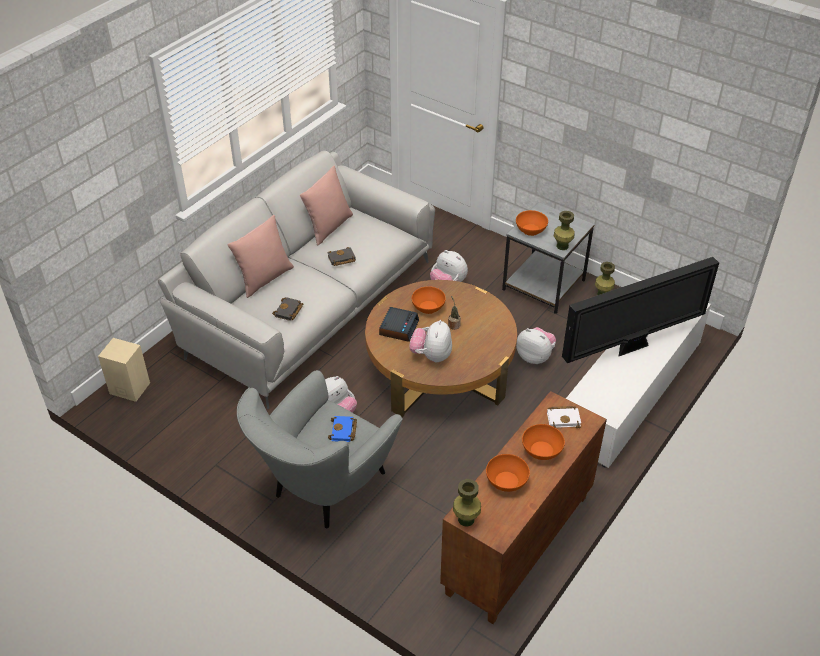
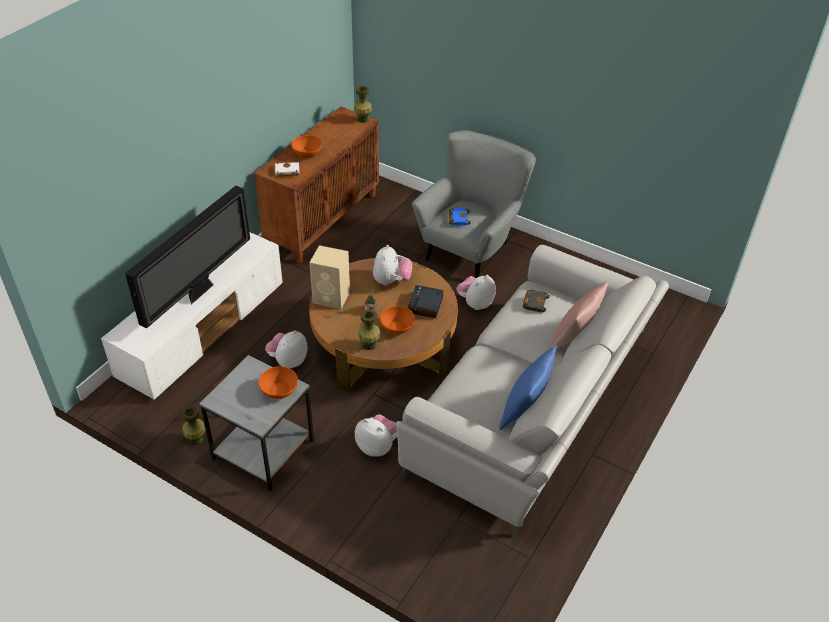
camera: 175 degrees right, 0 degrees up
(129, 388) = (669, 317): beige speaker -> beige speaker (332, 297)
(328, 227) = (524, 410): pink pillow -> blue pillow
(341, 259) = (498, 363): black book -> none
(506, 481) = (335, 137): orange bowl -> none
(535, 356) = (288, 361): plush toy -> plush toy turned 90 degrees clockwise
(562, 246) = (246, 369): green vase -> green vase (369, 345)
(633, 347) = (200, 291): television -> television turned 150 degrees clockwise

